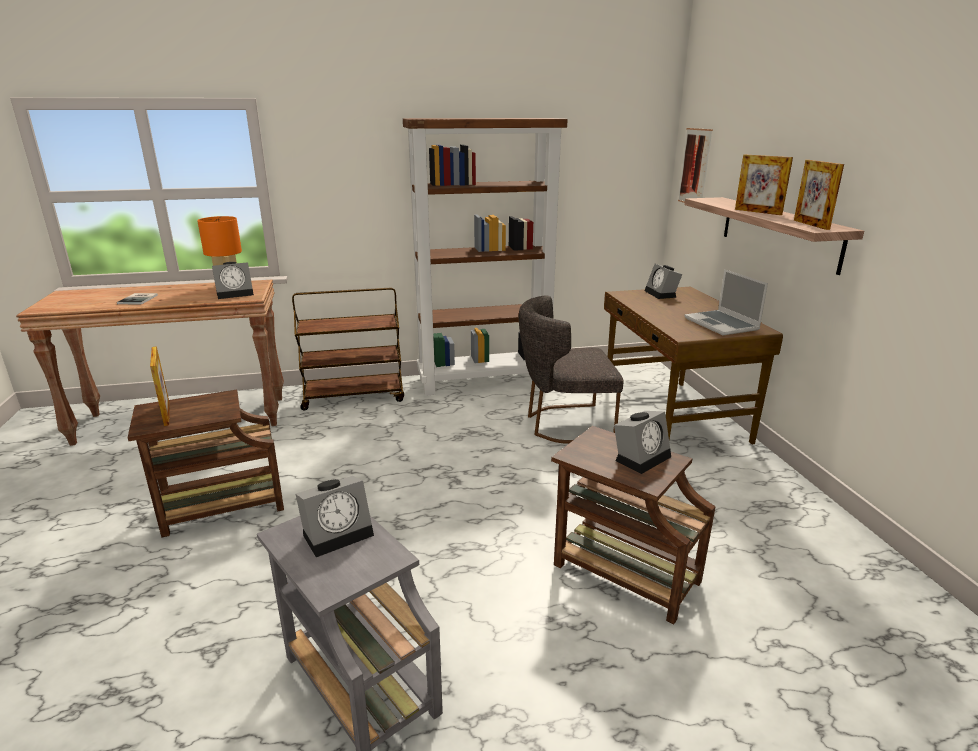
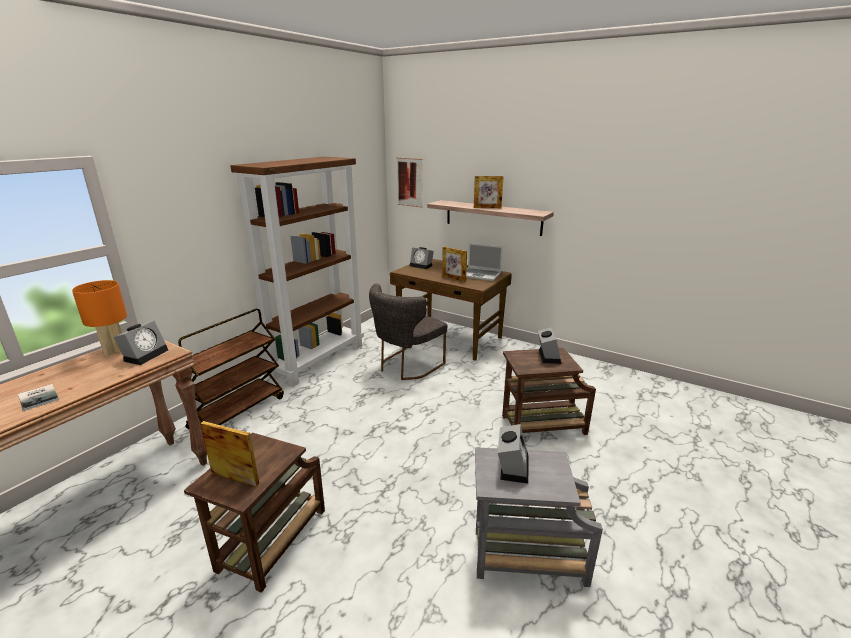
camera: 45 degrees left, 0 degrees up
(811, 224) = (529, 212): picture frame -> picture frame (453, 278)

